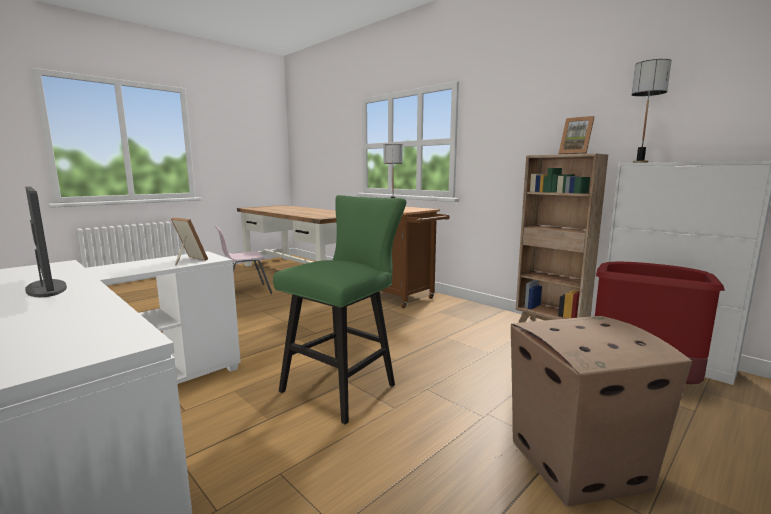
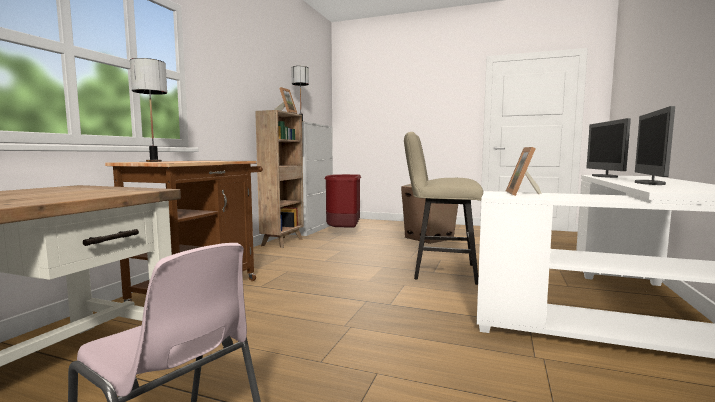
camera: 115 degrees left, 5 degrees down
(107, 329) = (604, 176): none -> monitor
(345, 386) = (439, 271): green stool -> beige stool

